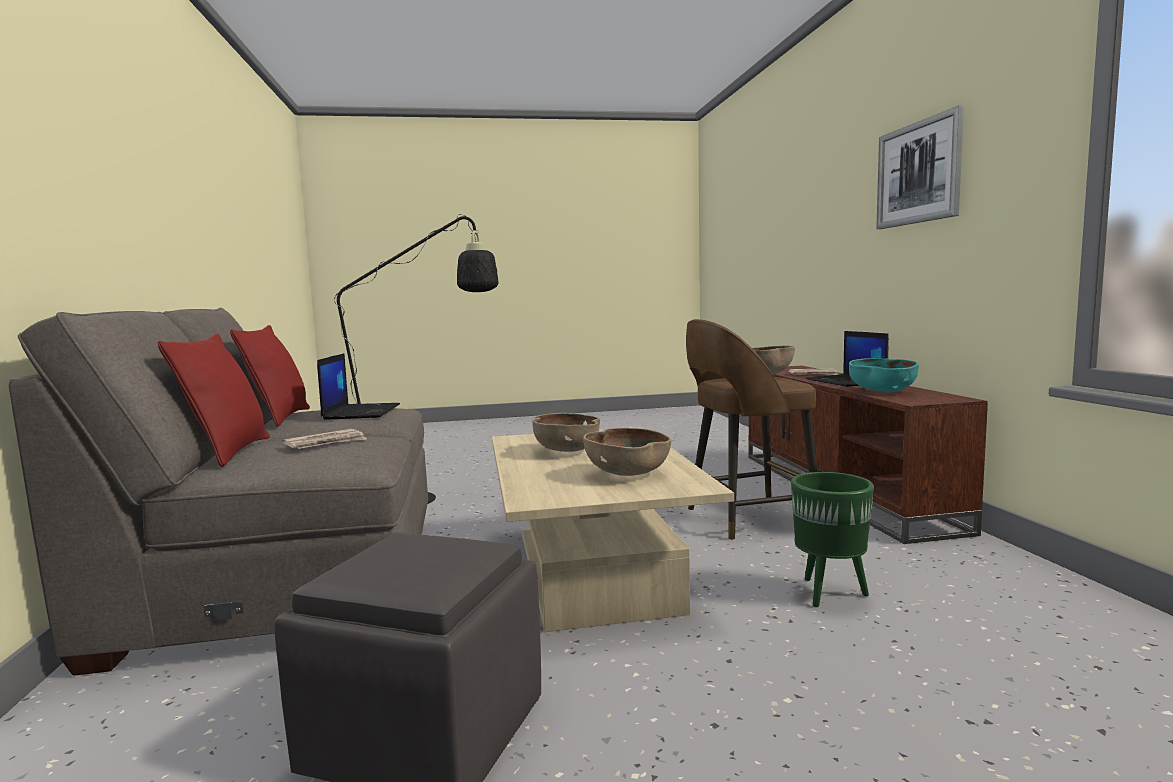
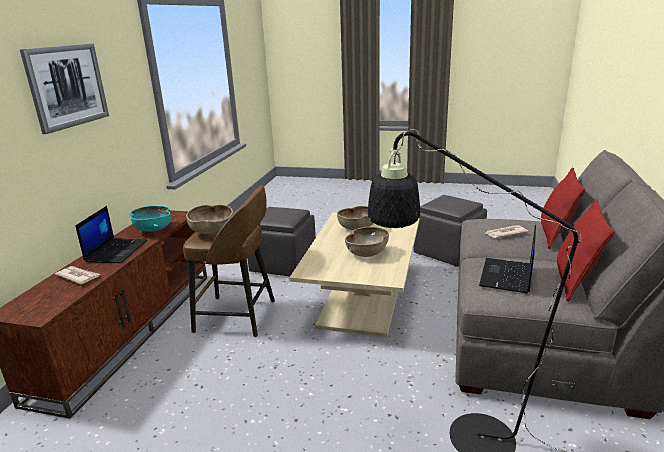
camera: 155 degrees left, 15 degrees up
(829, 593) = (282, 264): green planter -> grey ottoman

